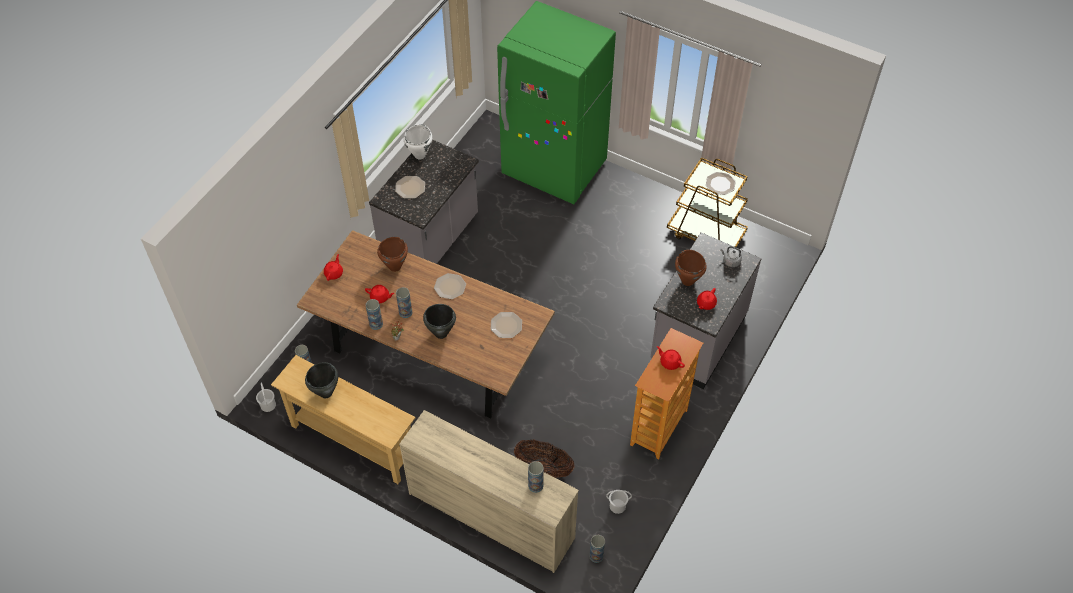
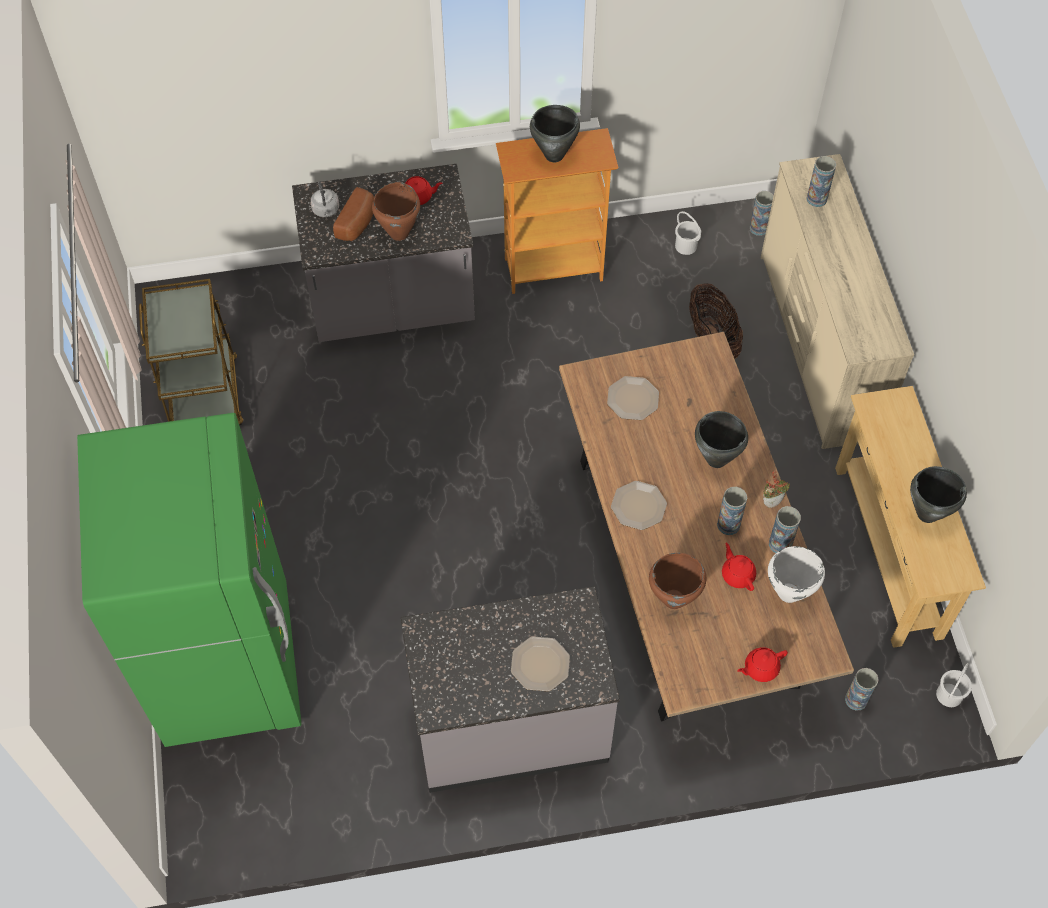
camera: 130 degrees left, 5 degrees up
(420, 155) = (464, 706): white cooking pot -> white cooking pot (788, 592)
(670, 362) = (554, 155): red teapot -> black cooking pot
(709, 269) = (358, 223): none -> bread
(720, 184) = (178, 315): plate -> none

